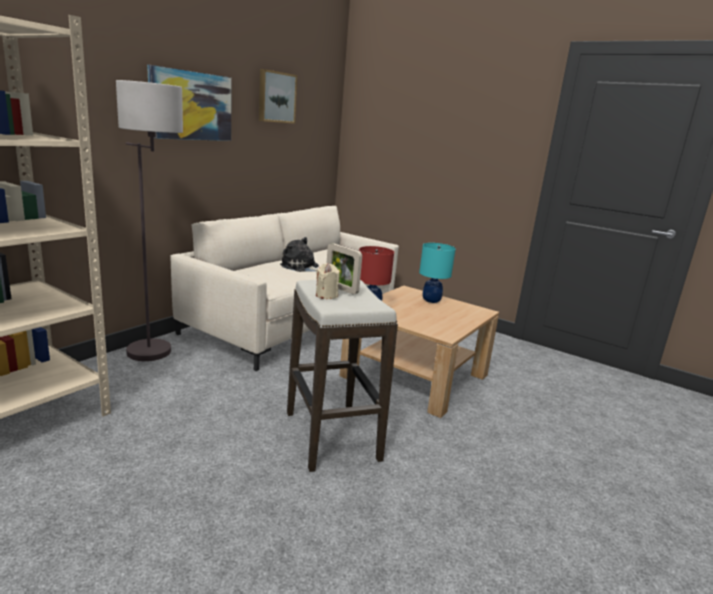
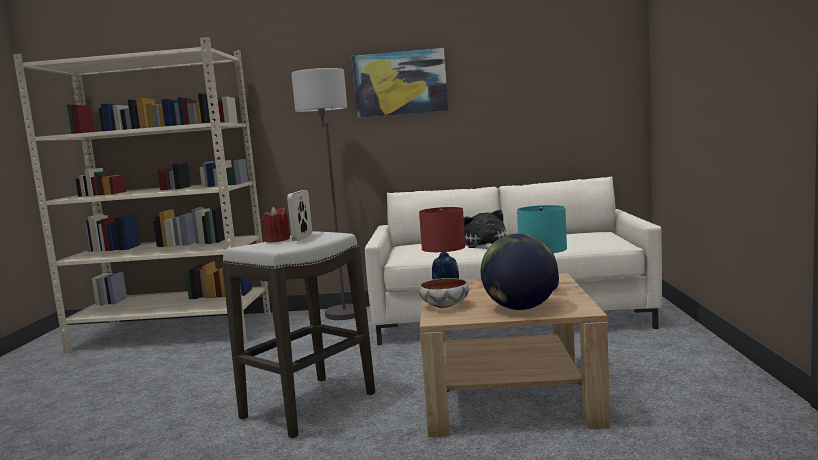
camera: 60 degrees right, 10 degrees down
(276, 97) = (516, 55): picture -> none
(326, 295) = (277, 240): beige candle -> red candle
(420, 325) = (445, 306): none -> bowl
(457, 316) = (520, 308): none -> globe

